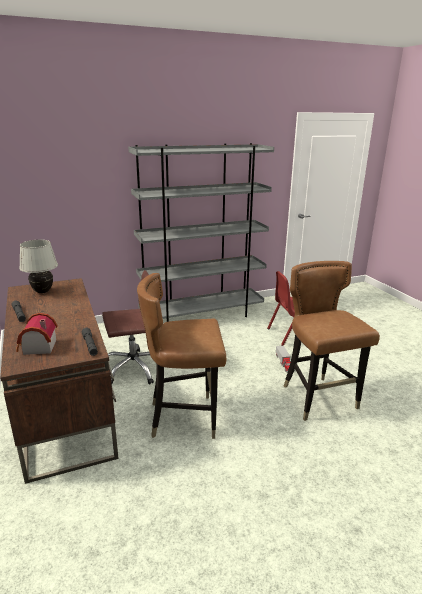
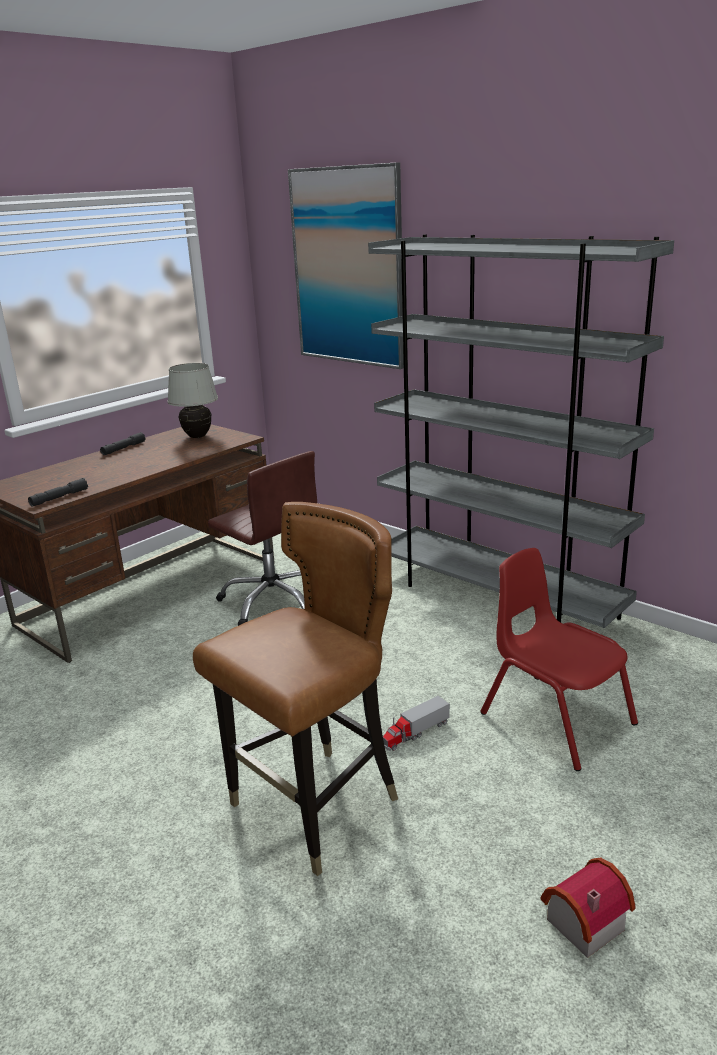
camera: 65 degrees right, 0 degrees up
(37, 347) = (43, 480): toy house -> toy house (580, 922)
(72, 167) = (347, 267): none -> picture
(184, 417) = (175, 681): brown chair -> none

